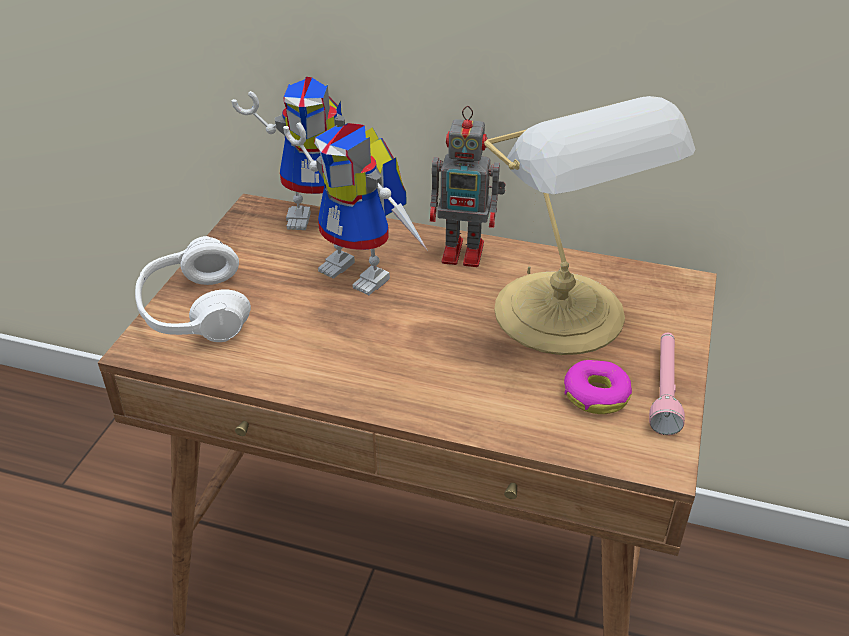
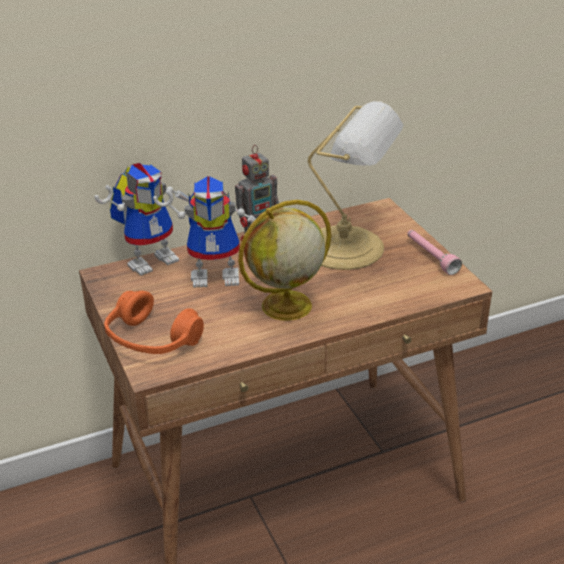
camera: 40 degrees left, 5 degrees down
(195, 310) = (151, 340): white headphones -> orange headphones
(382, 352) = (285, 306): none -> globe
(596, 394) = (406, 273): donut -> none

